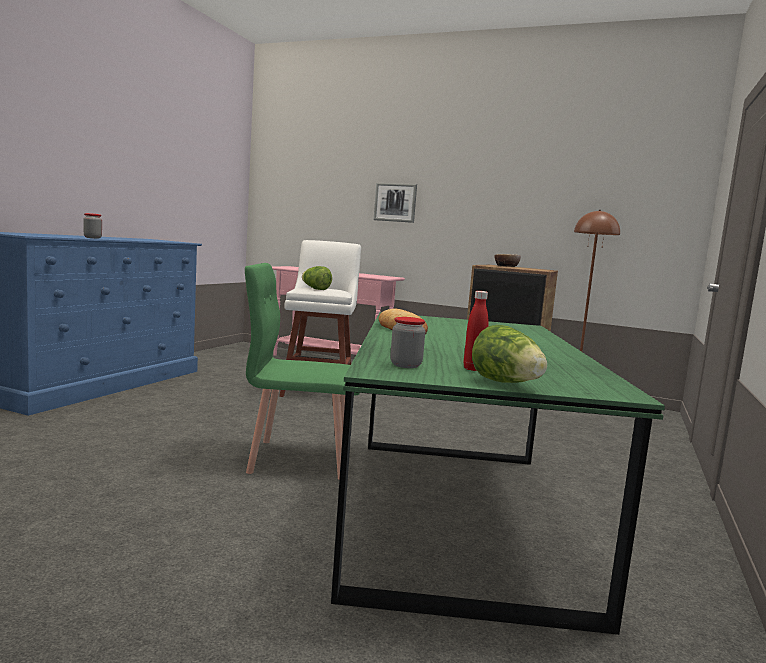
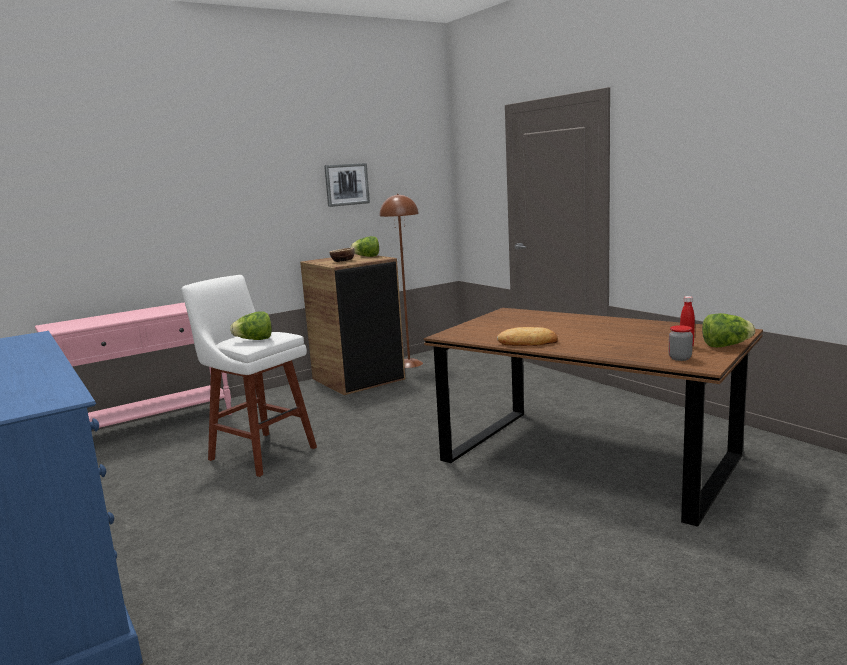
camera: 55 degrees left, 5 degrees up
(92, 238) = (45, 372): jar -> none
(299, 458) = (451, 496): green chair -> none
(395, 202) = (178, 211): picture -> picture (346, 184)
(454, 511) = (586, 459): green dining table -> brown dining table
(538, 269) = (367, 257): none -> lettuce

